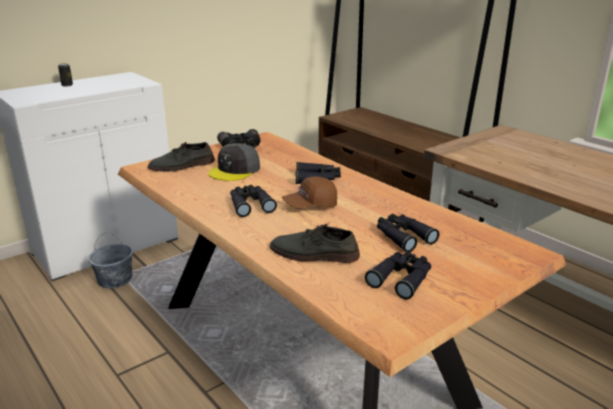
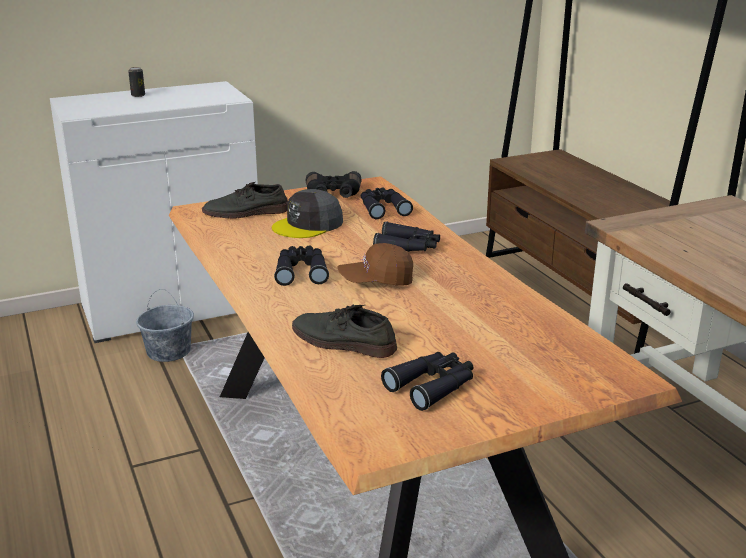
camera: 15 degrees right, 0 degrees up
(402, 237) = (470, 335): black binoculars -> black binoculars (383, 208)

